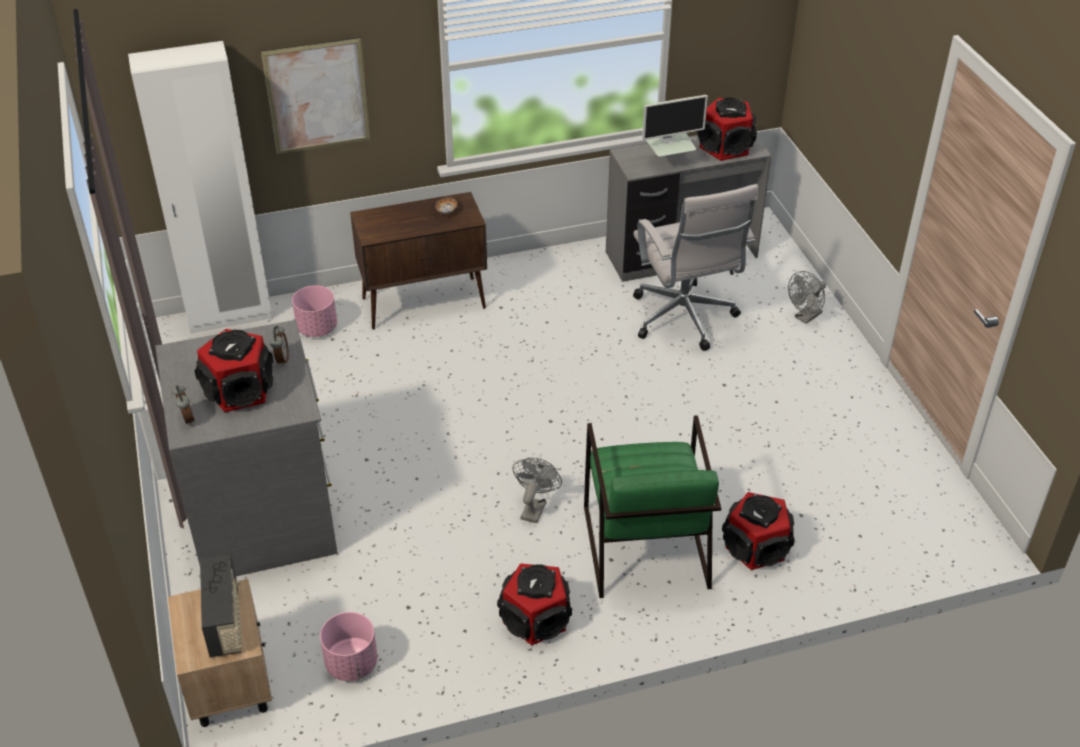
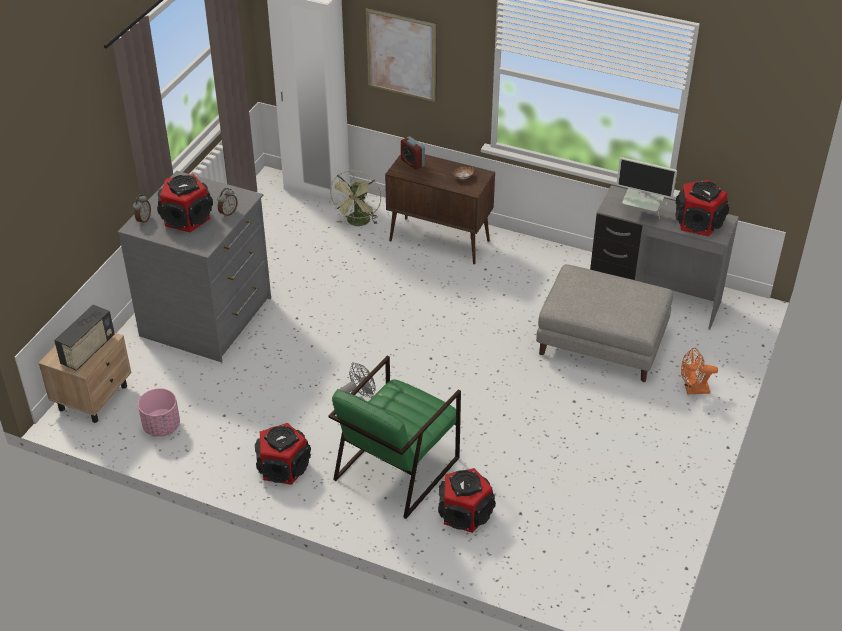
camera: 40 degrees right, 0 degrees up
(317, 328) = (358, 223): pink planter -> green fan
(377, 221) = (412, 163): none -> alarm clock
(684, 320) = (600, 344): white office chair -> grey ottoman
(805, 317) = (693, 390): grey fan -> orange fan

